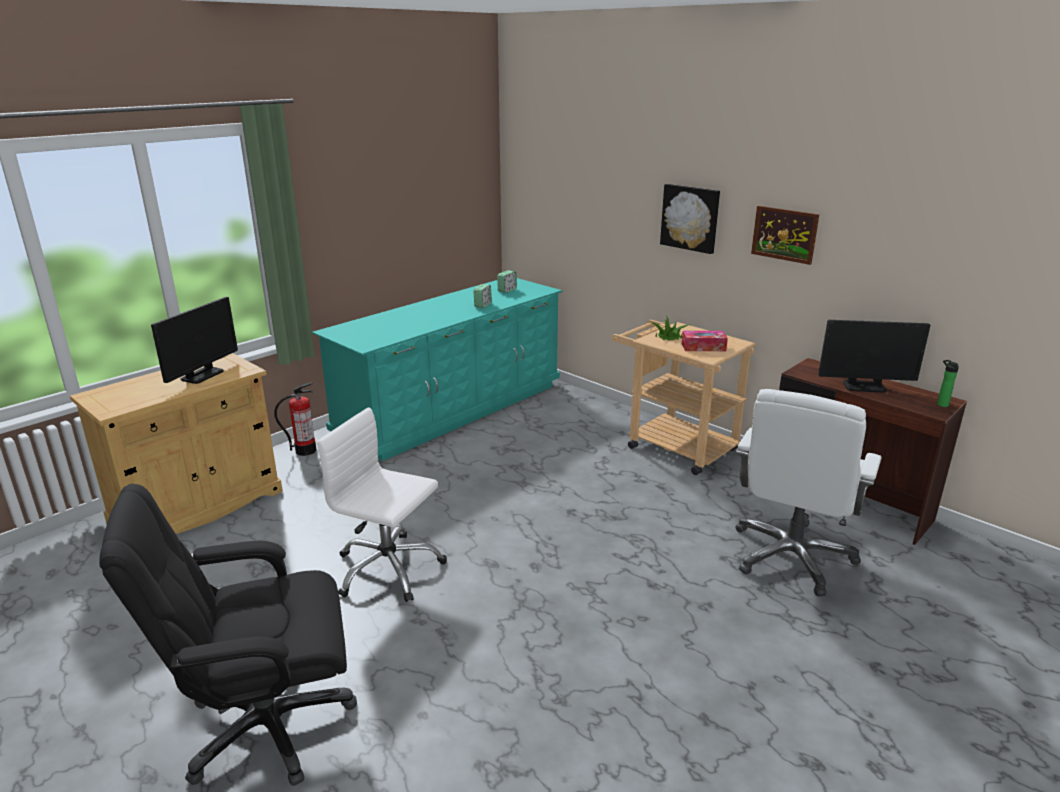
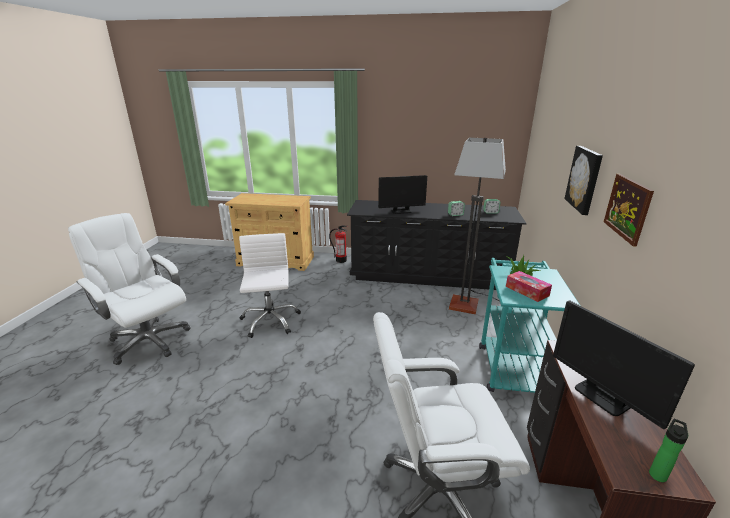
camera: 55 degrees right, 0 degrees up
(202, 375) = (281, 200): monitor -> monitor (401, 211)
(266, 725) = (148, 341): black office chair -> white office chair
(452, 409) = (428, 274): turquoise dresser -> black dresser
(555, 415) = (473, 305): none -> floor lamp
(673, 445) = (512, 365): beige cart -> turquoise cart

